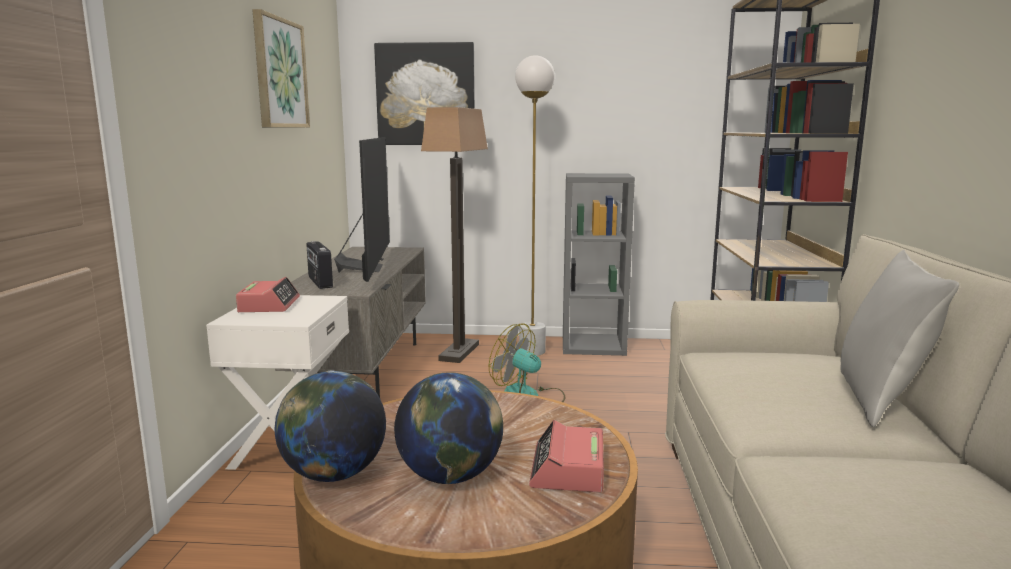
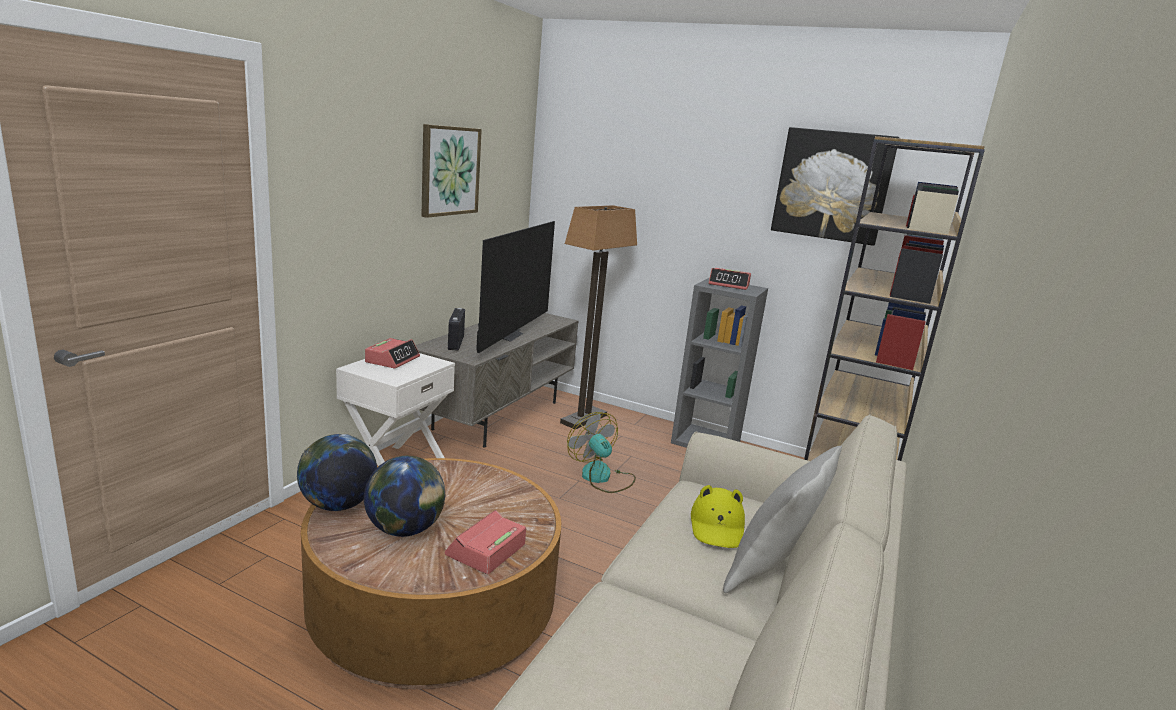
camera: 20 degrees right, 5 degrees up
(426, 95) = (598, 186): picture -> picture (832, 185)
(532, 351) = (645, 434): white floor lamp -> none
(594, 174) = (729, 285): none -> alarm clock
(781, 377) = (717, 527): none -> yellow hat

